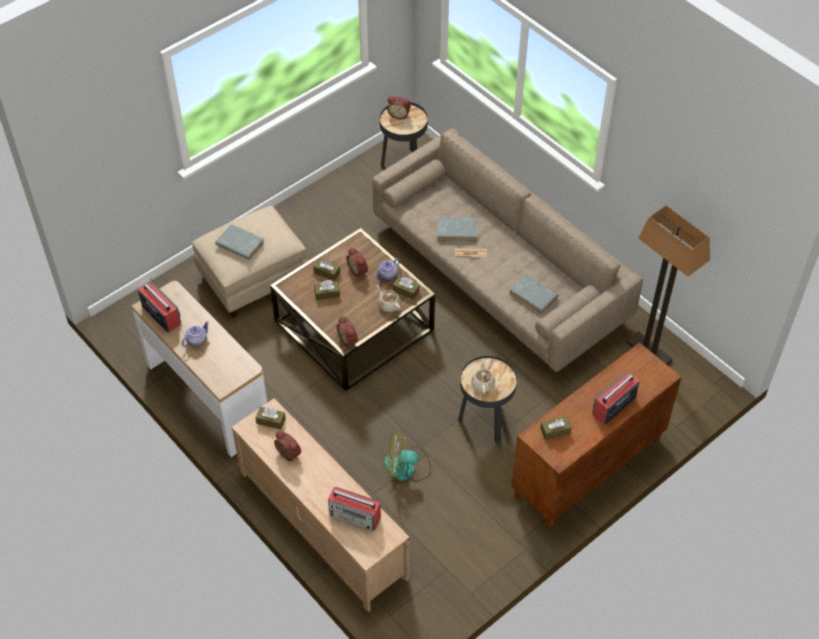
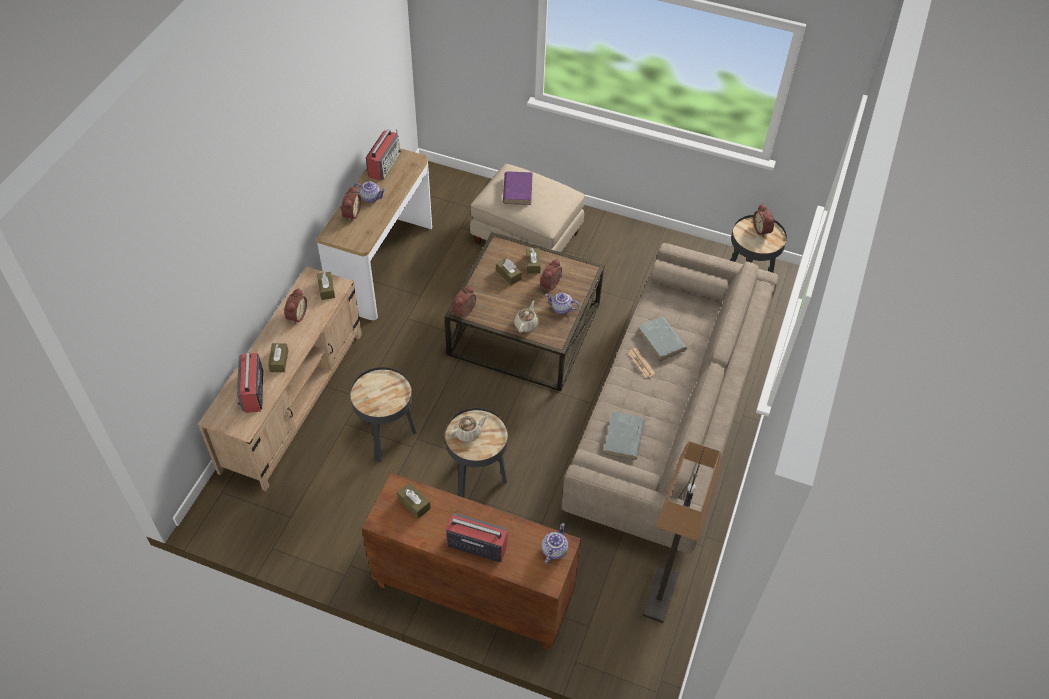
camera: 60 degrees right, 0 degrees up
(207, 363) = (350, 214): none -> alarm clock
(239, 244) = (517, 190): grey book -> purple book
(406, 291) = (552, 330): brown tissue box -> brown tissue box (279, 361)
(407, 468) = (387, 438): fan -> black side table
(640, 362) = (553, 550): none -> teapot

